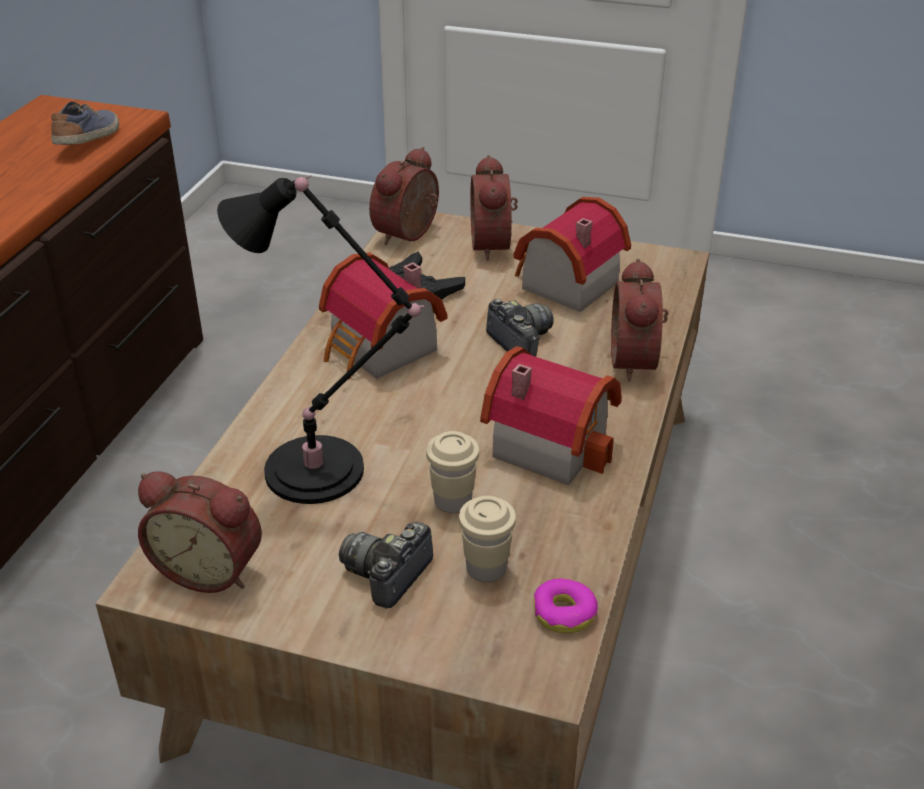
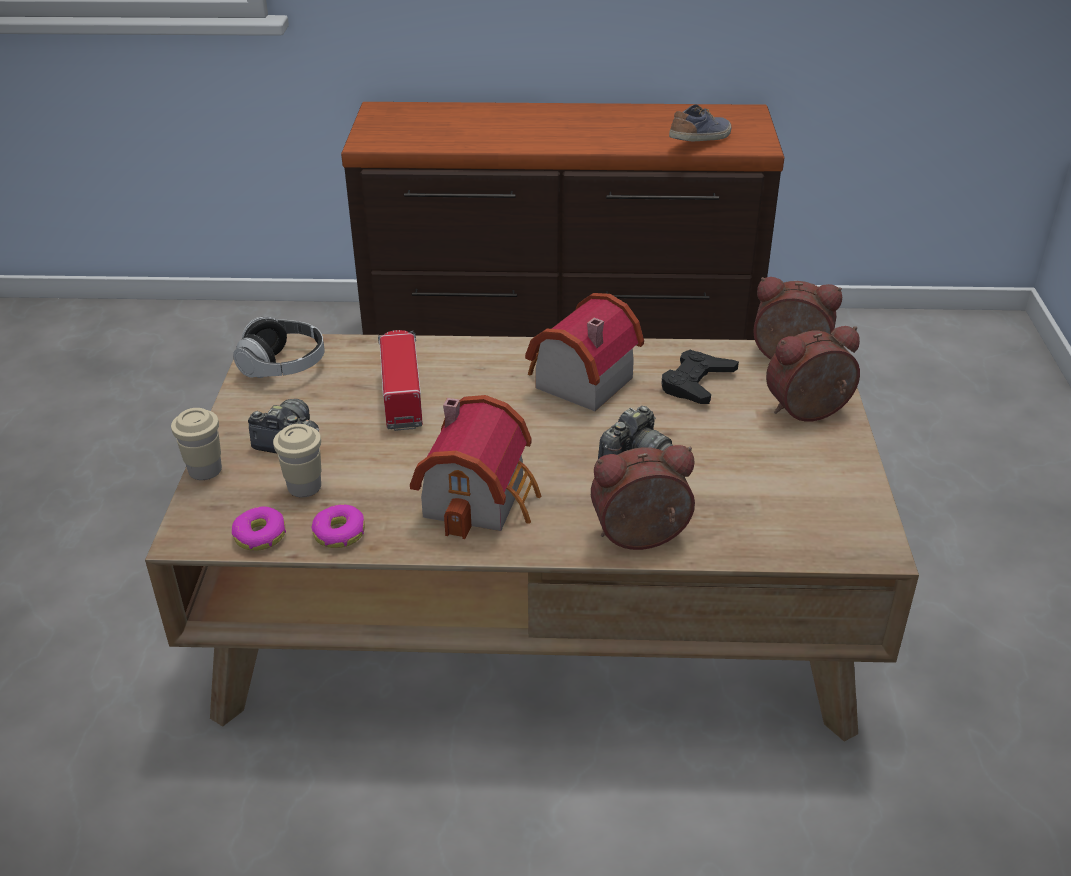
camera: 75 degrees right, 0 degrees up
(90, 140) = (701, 140): shoe -> shoe turned 45 degrees counterclockwise
(211, 568) = (283, 366): alarm clock -> headphones
(323, 471) = (401, 388): black table lamp -> toy truck
(453, 501) = (382, 457): beige cup -> beige cup (205, 471)
(563, 284) = (761, 469): toy house -> none
(578, 548) = (339, 533): none -> donut

